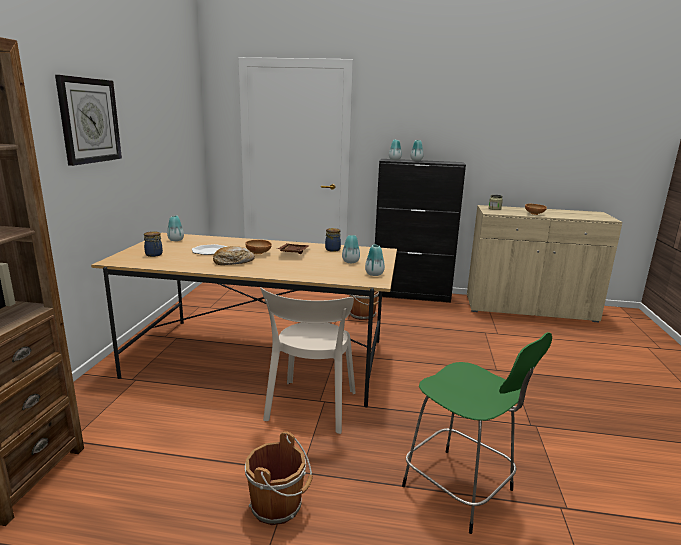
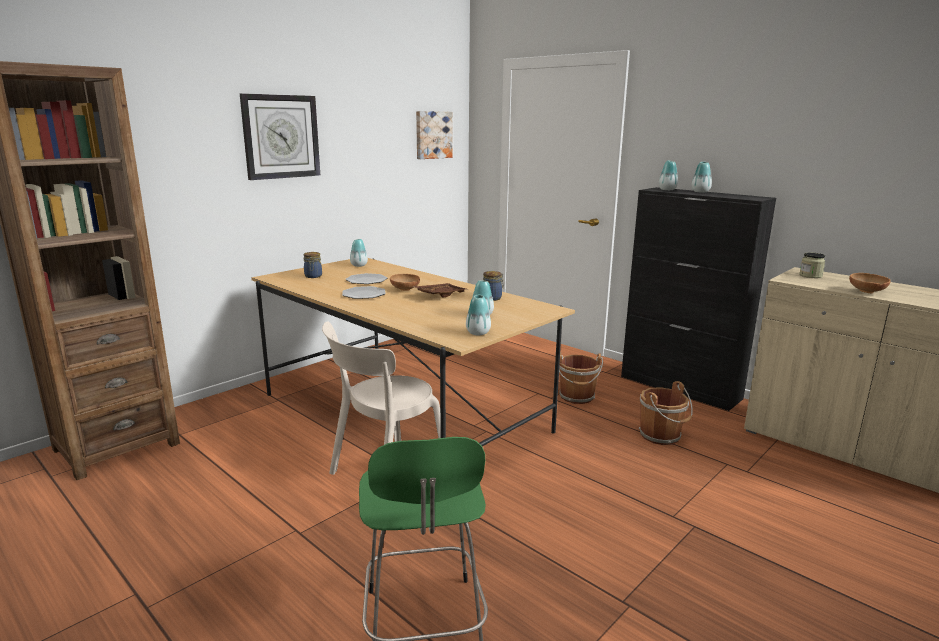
camera: 35 degrees right, 0 degrees up
(185, 120) = (433, 135): none -> picture
(233, 262) = (364, 294): bread -> plate
(278, 506) = (244, 553): brown bucket -> brown bucket (661, 436)

